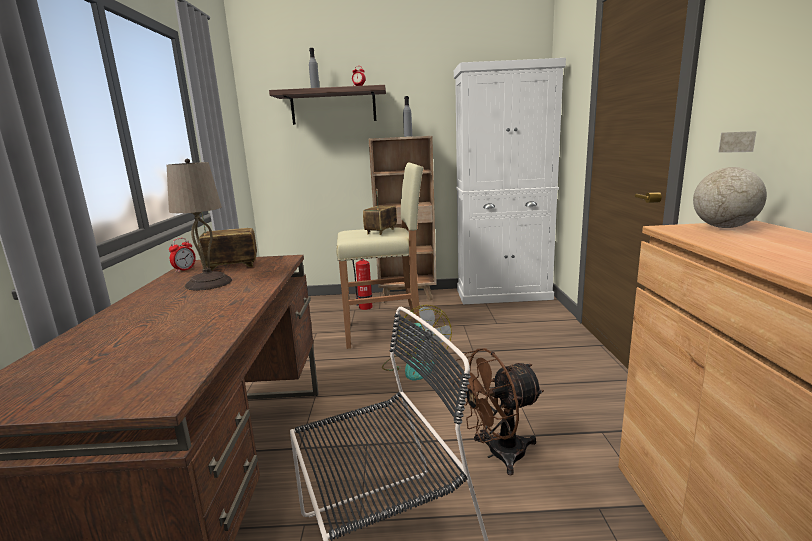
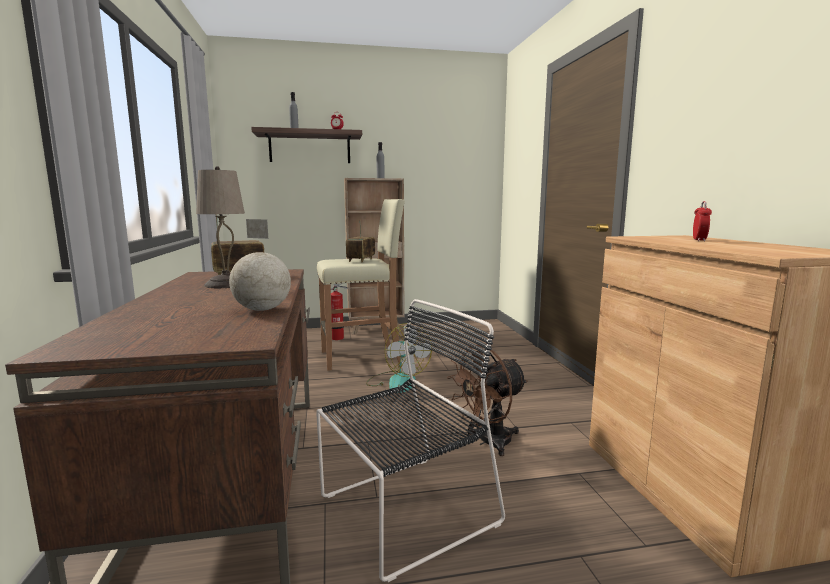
camera: 10 degrees left, 5 degrees down
(184, 270) = (192, 277): alarm clock -> alarm clock (699, 240)
(503, 294) = (465, 327): white cabinet -> none
(724, 227) = (665, 237): globe -> globe (262, 310)

